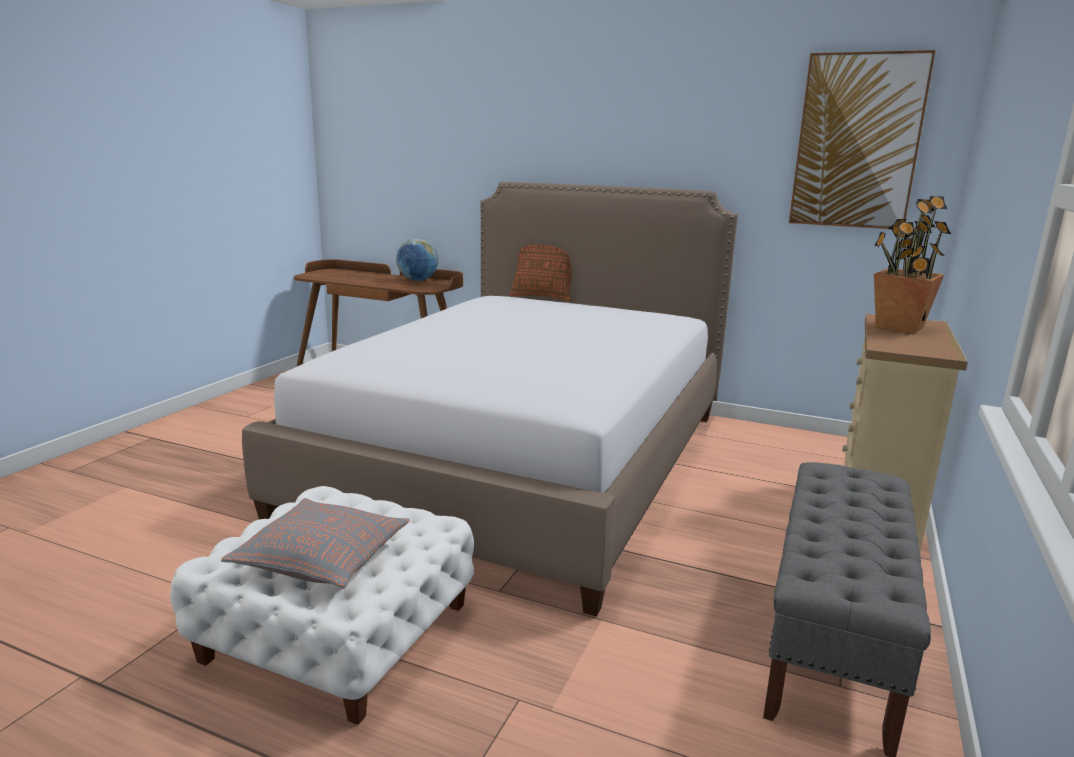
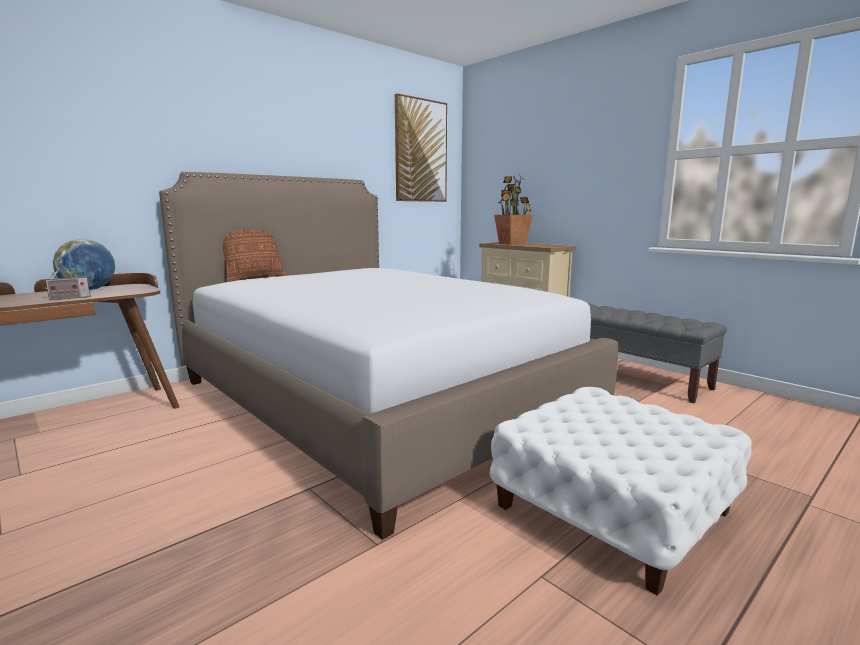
camera: 65 degrees left, 5 degrees down
(323, 560) = (646, 434): grey pillow -> none
(382, 284) = (68, 298): none -> radio

